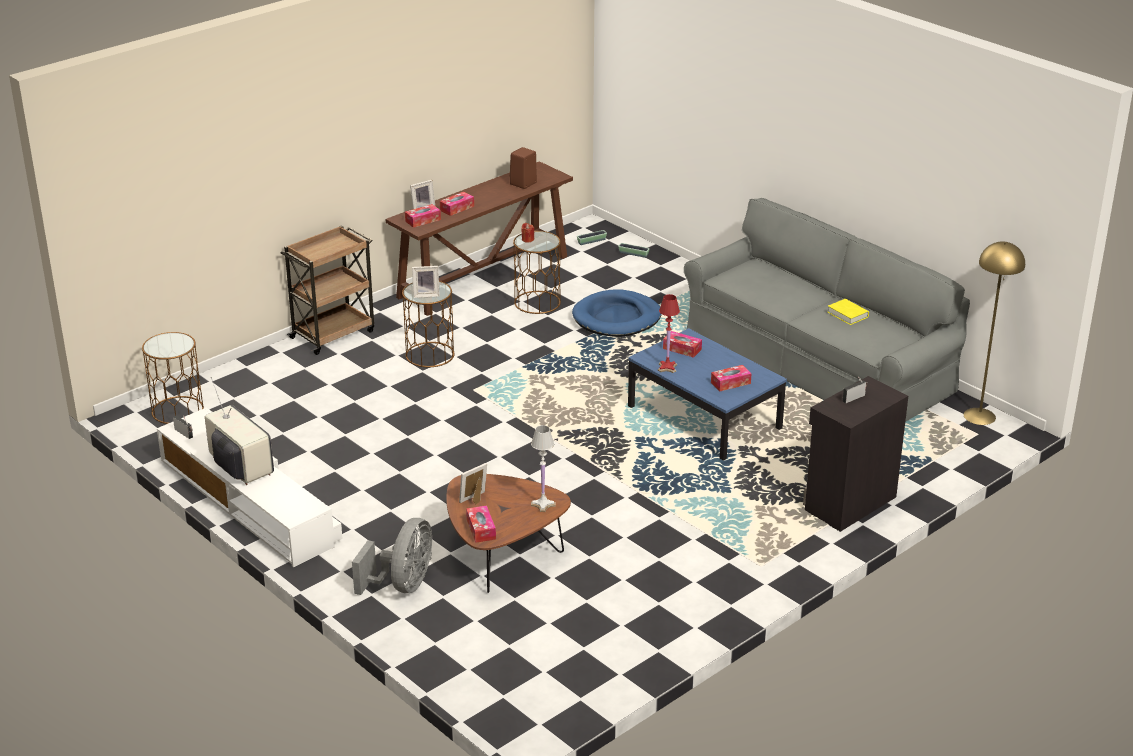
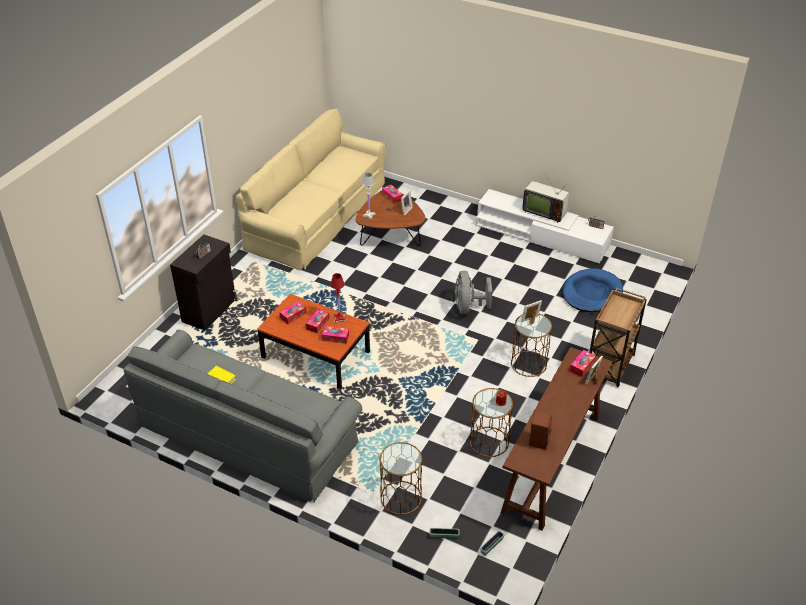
camera: 160 degrees right, 10 degrees up
(177, 410) = (640, 279): brown side table -> brown side table (400, 497)
(403, 585) = (429, 212): grey fan -> grey fan (468, 307)
(457, 208) = (568, 389): tissue box -> tissue box (318, 324)
(614, 627) = (317, 215): none -> beige sofa
(617, 318) = (417, 440): blue dog bed -> blue dog bed (591, 293)
(704, 417) = (315, 355): blue coffee table -> brown coffee table
(979, 416) = (123, 404): yellow floor lamp -> none

